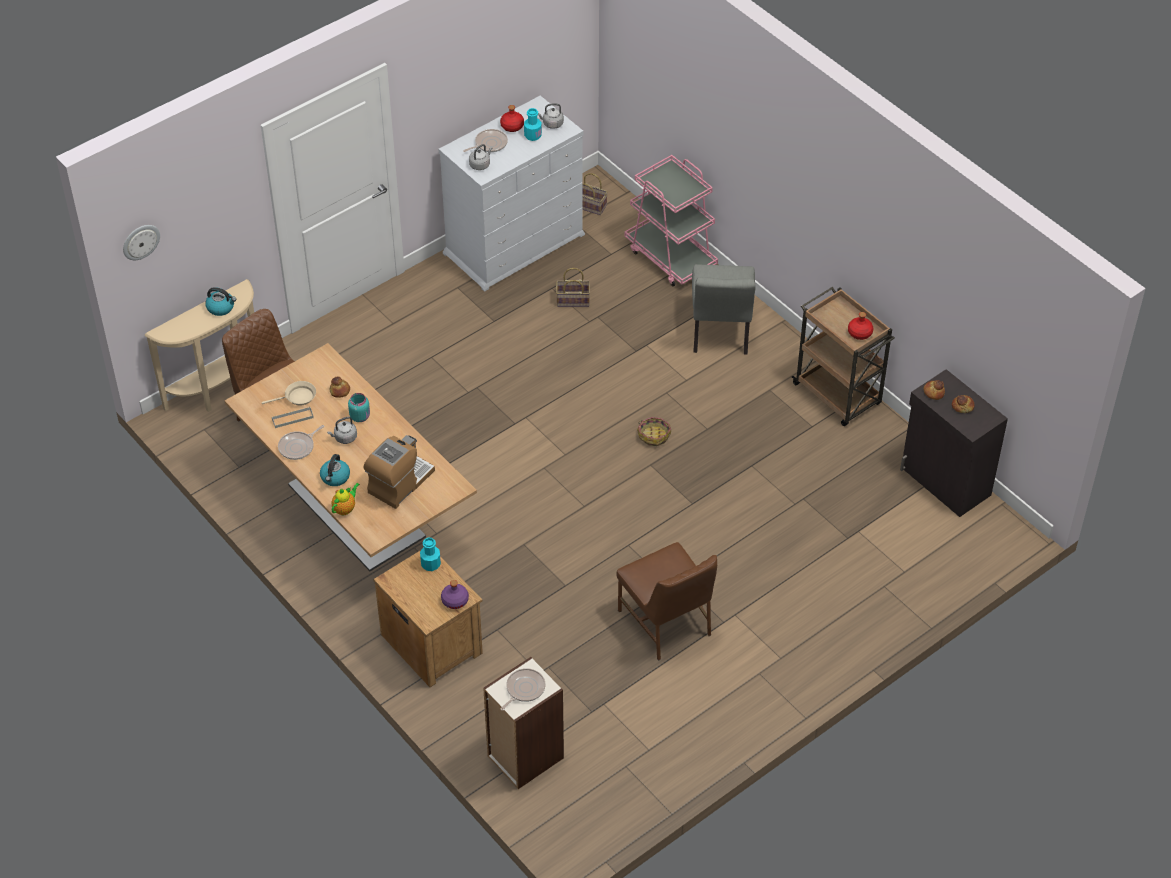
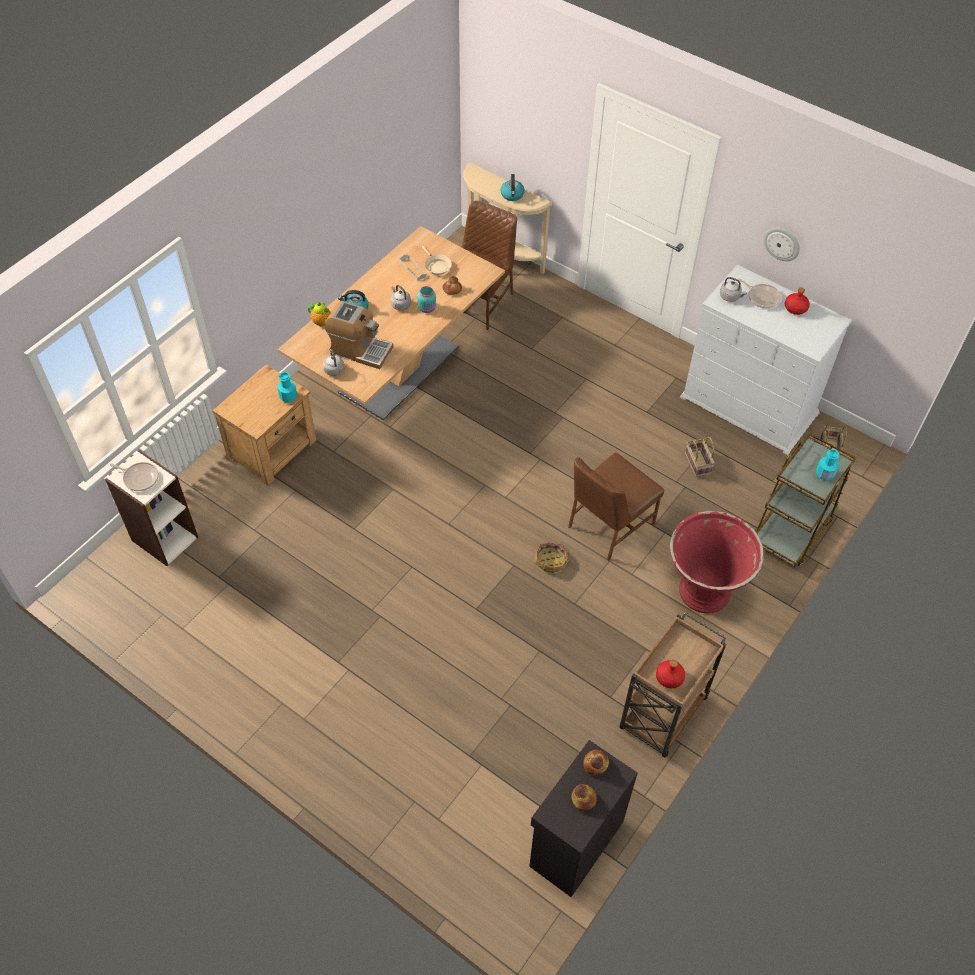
camera: 75 degrees right, 5 degrees up
(140, 241) = (483, 85): wall clock -> wall clock (782, 243)
(298, 447) = (382, 279): frying pan -> none
(455, 600) = (252, 421): purple bottle -> none
(533, 135) = (790, 325): turquoise bottle -> turquoise bottle (825, 474)
(552, 124) = (815, 336): grey kettle -> grey kettle (334, 369)
(666, 623) = (327, 614): brown chair -> brown chair (609, 525)
(670, 257) = (791, 529): pink cart -> brown cart
(720, 335) = (703, 592): grey chair -> red planter

